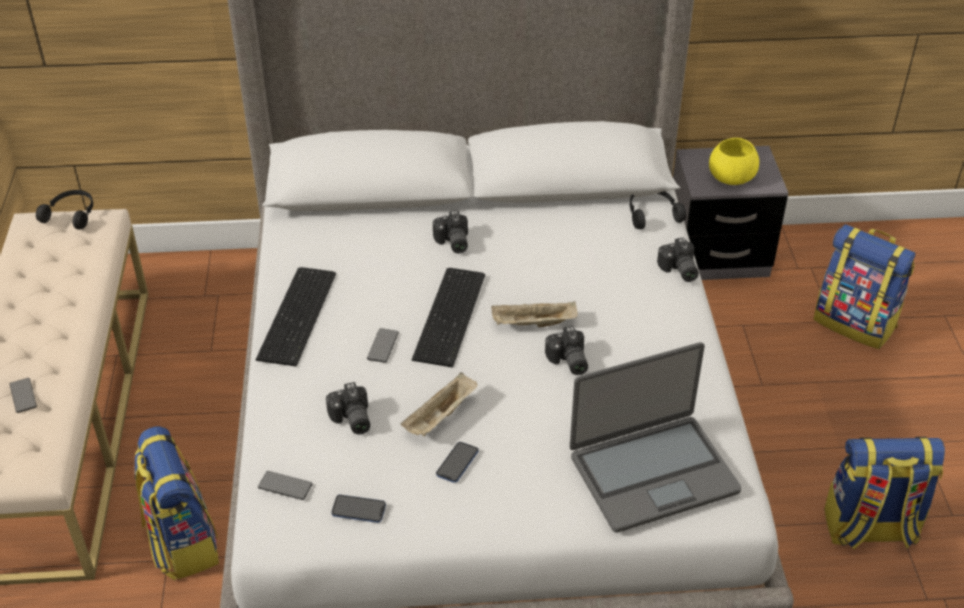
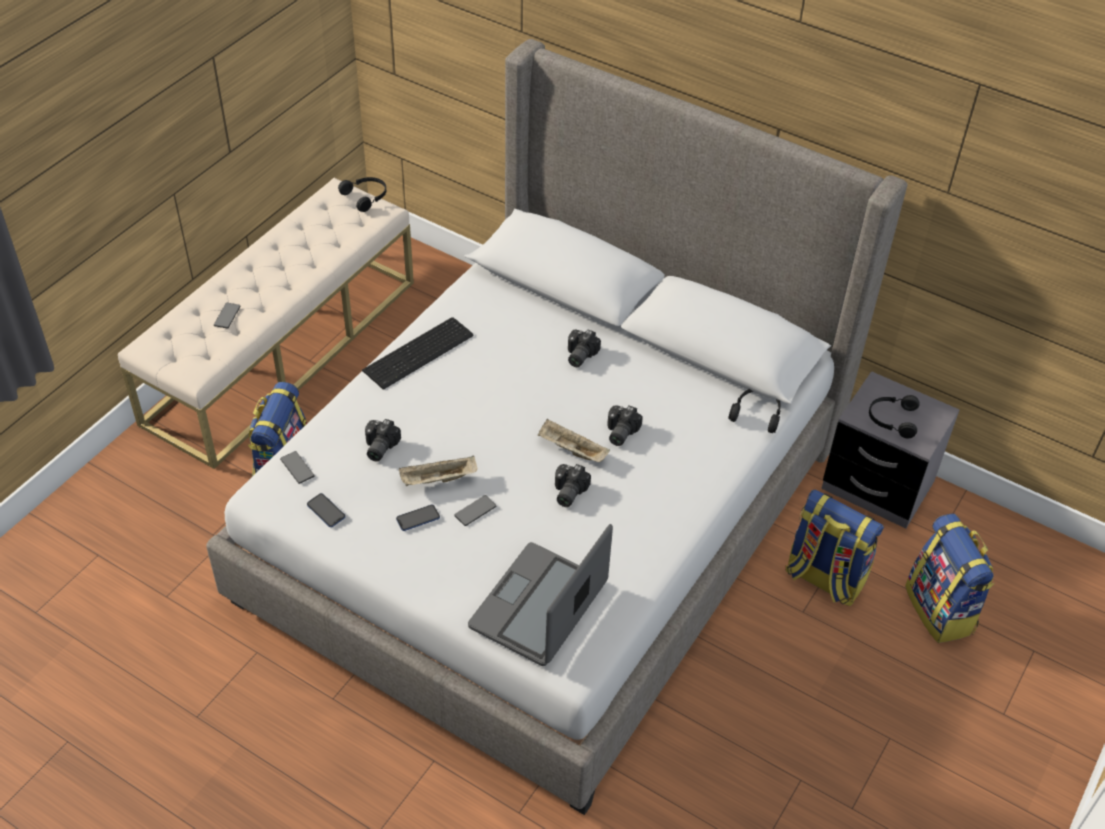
camera: 35 degrees right, 5 degrees up
(382, 346) = (451, 407): phone -> phone (475, 511)
(452, 315) = (520, 411): keyboard -> none
(652, 472) = (540, 606): laptop -> laptop turned 105 degrees clockwise
(678, 270) = (726, 470): camera -> camera (619, 432)
(730, 177) = (891, 419): yellow bowl -> black headphones
(869, 529) = (770, 773): backpack -> backpack (824, 578)

